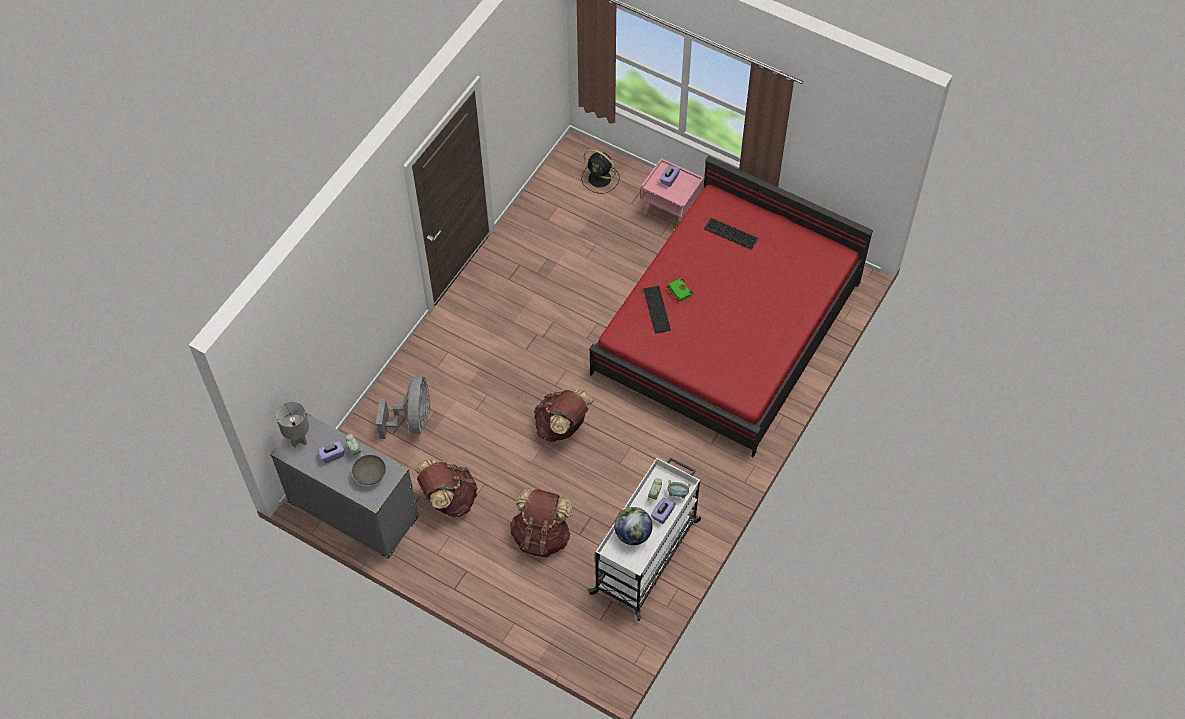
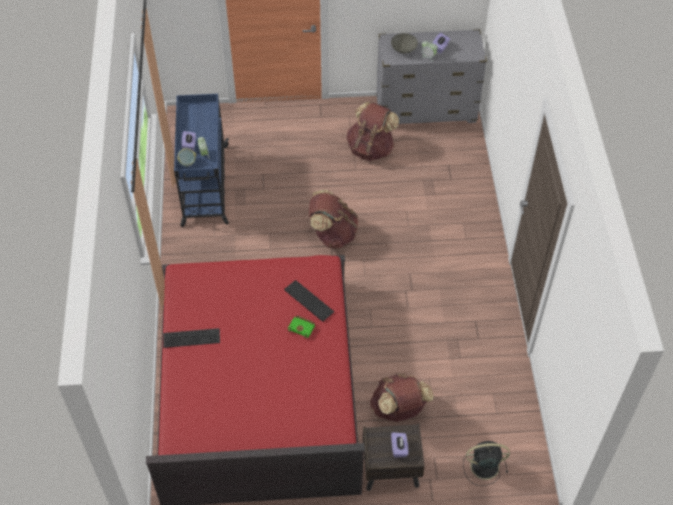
camera: 145 degrees right, 5 degrees down
(299, 440) = (470, 45): grey table lamp -> none
(412, 420) = (444, 180): grey fan -> none
(541, 536) = (288, 160): brown backpack -> brown backpack (399, 409)
(632, 534) = (202, 124): globe -> none
(647, 555) = (205, 186): white cart -> blue cart
(671, 212) = (390, 472): pink nightstand -> brown nightstand
(730, 234) = (295, 410): keyboard -> keyboard (192, 337)

